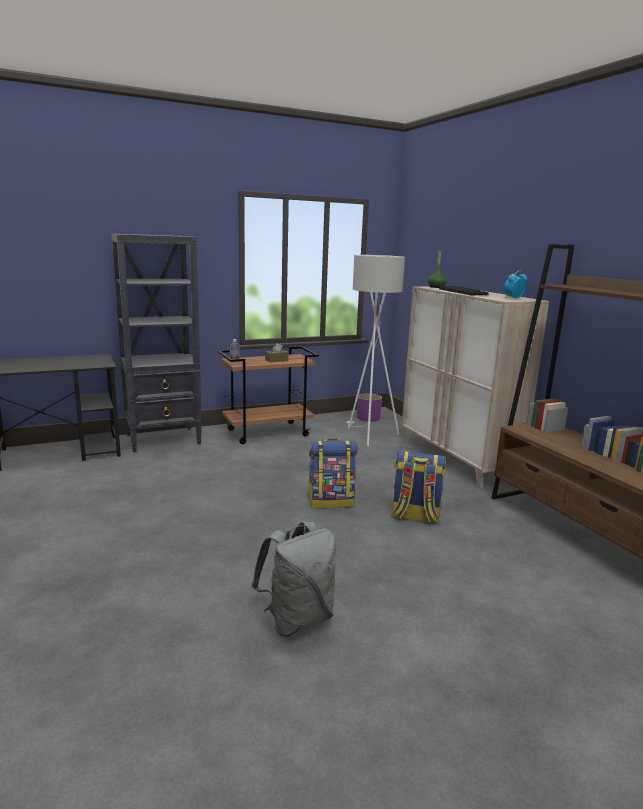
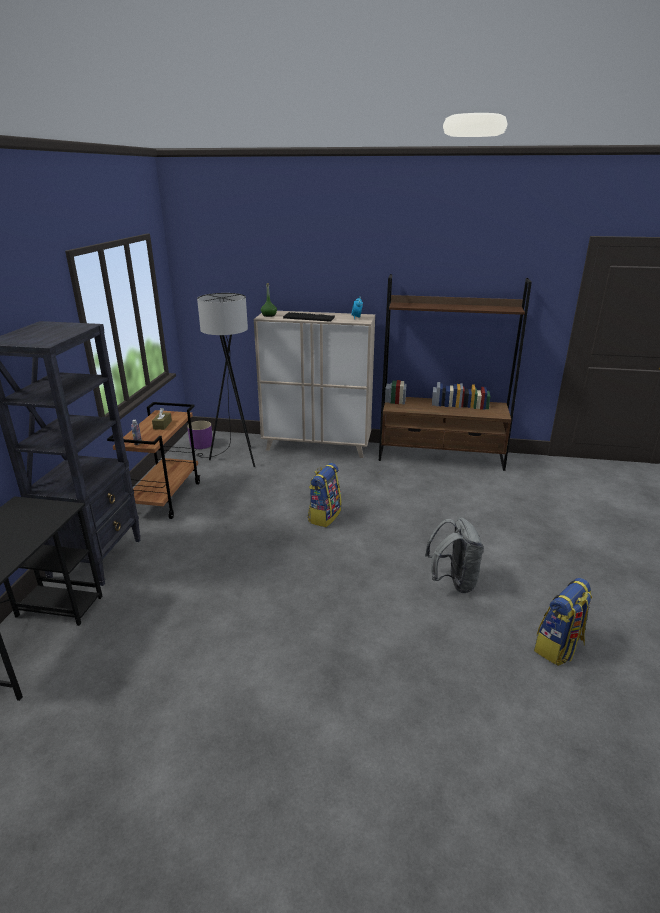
camera: 55 degrees left, 10 degrees up
(367, 435) = (233, 458): white floor lamp -> black floor lamp
(414, 517) = (375, 495): backpack -> backpack (559, 647)

